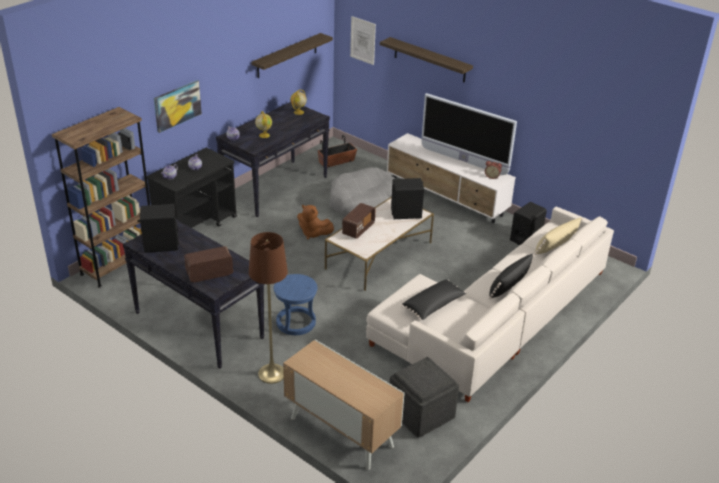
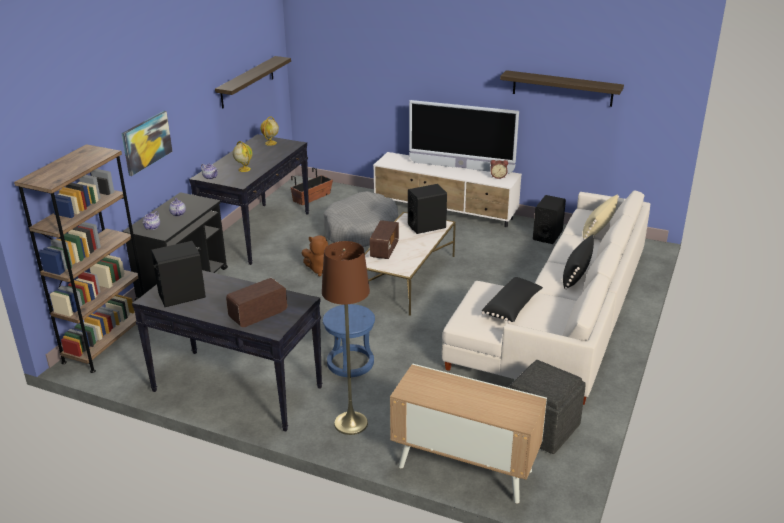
camera: 15 degrees left, 5 degrees down
(363, 40) = (323, 58): picture -> none
(429, 60) = (407, 64): shelf -> shelf (562, 88)

